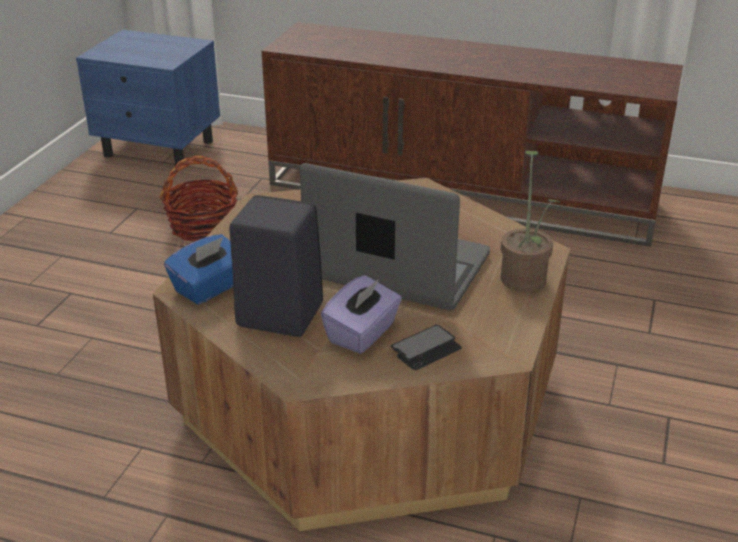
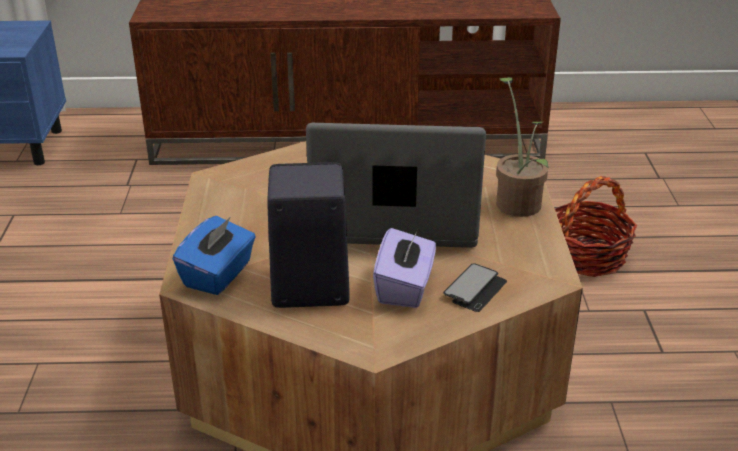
camera: 20 degrees left, 0 degrees up
(203, 226) = (100, 220): basket -> basket (587, 256)

